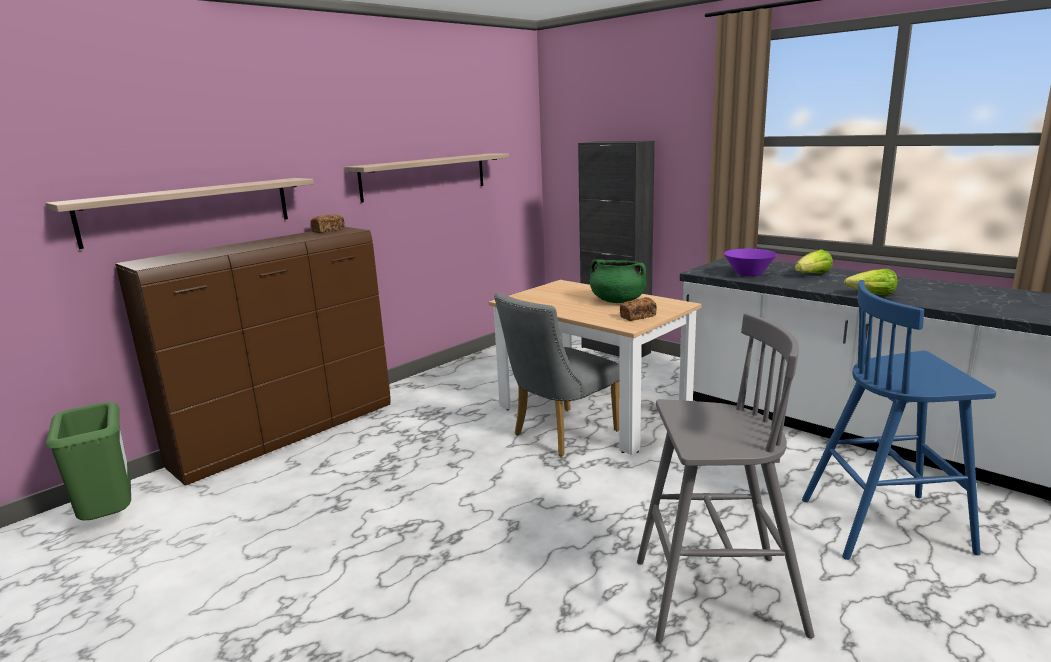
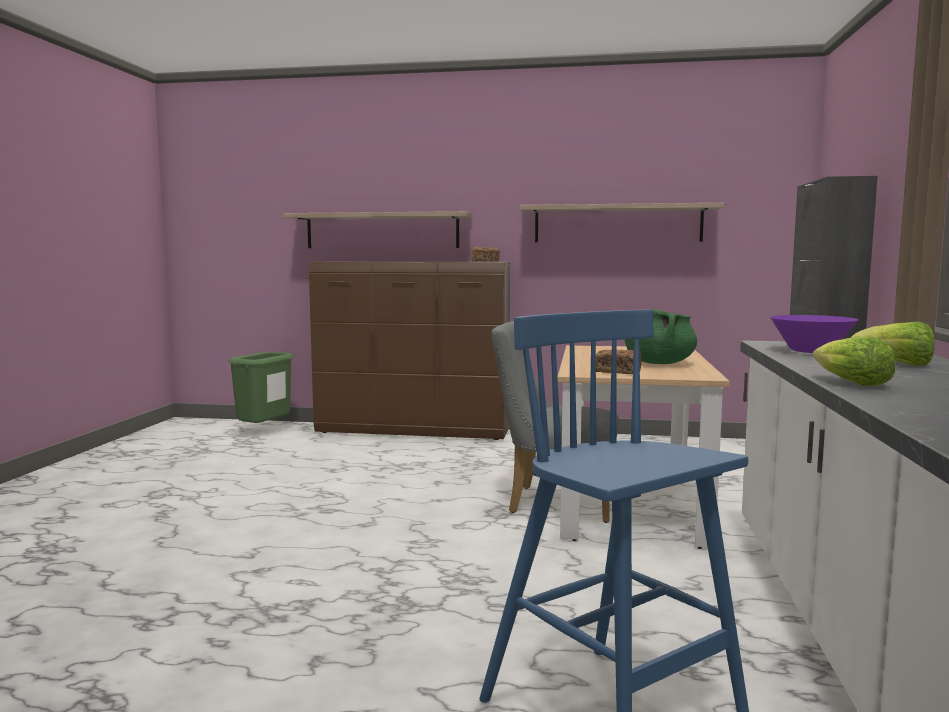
camera: 55 degrees right, 10 degrees down
(714, 597) = (329, 629): grey stool -> none

